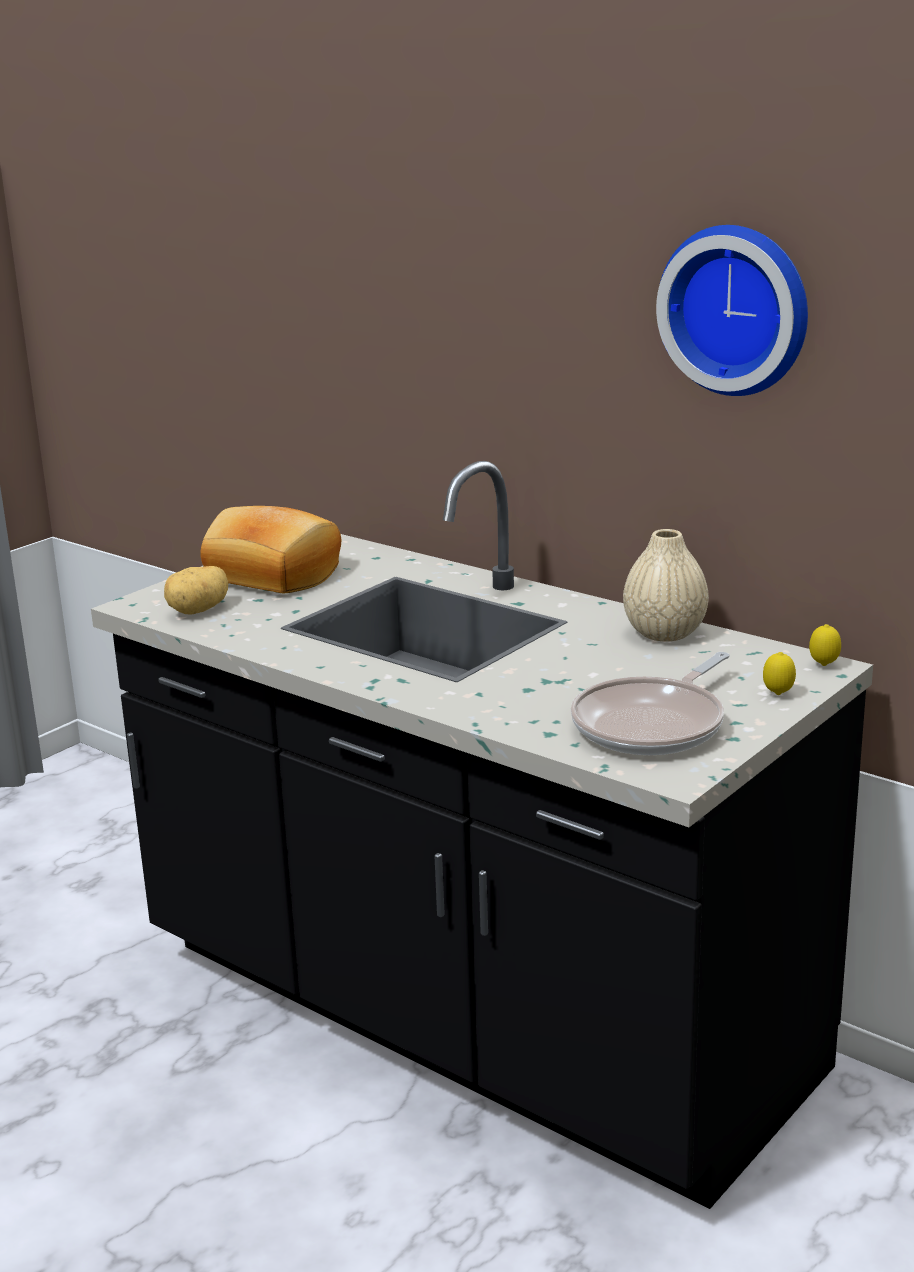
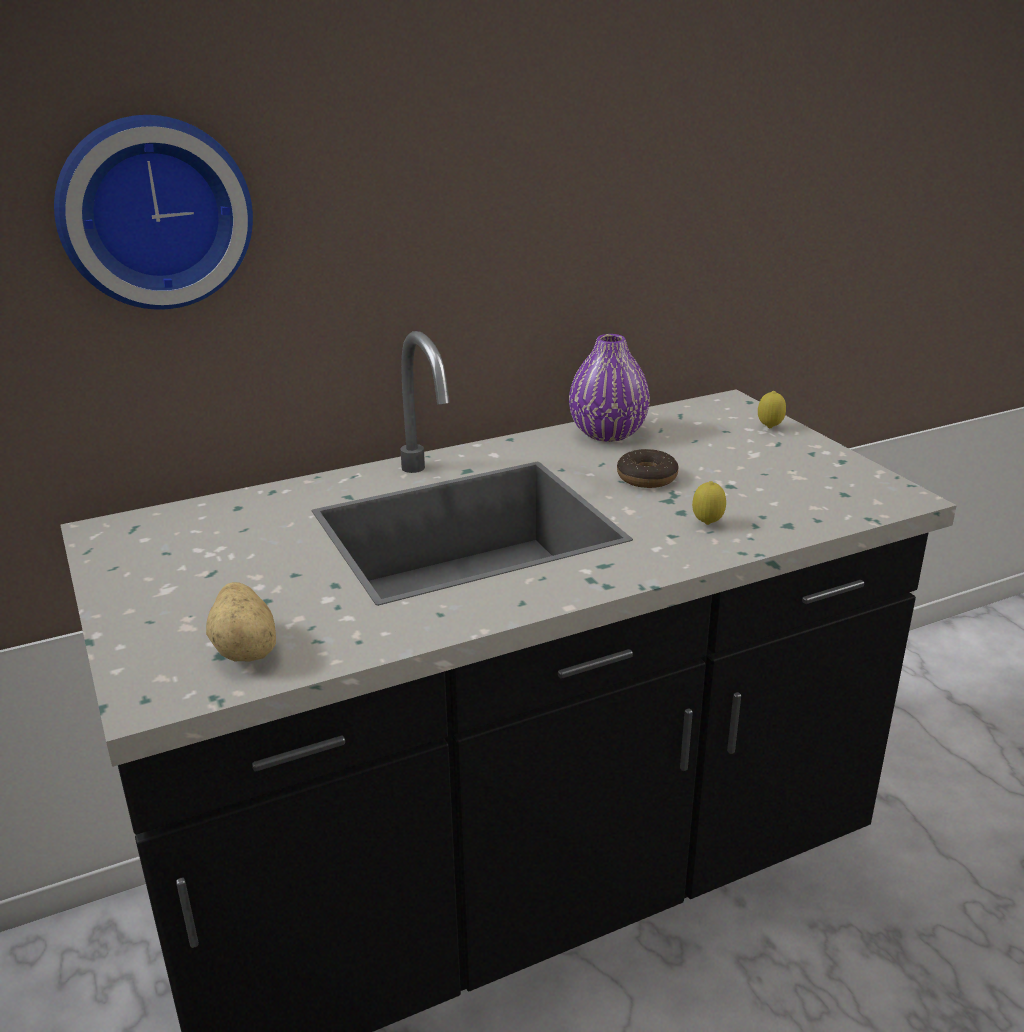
camera: 65 degrees left, 5 degrees up
(271, 576) = (200, 578): bread -> none
(584, 665) = (647, 477): none -> donut
(653, 724) = (797, 481): frying pan -> none
(664, 633) = (607, 433): beige vase -> purple vase
(738, 309) = (614, 108): wall clock -> wall clock (154, 212)
(823, 665) = (727, 402): lemon -> lemon (707, 524)

